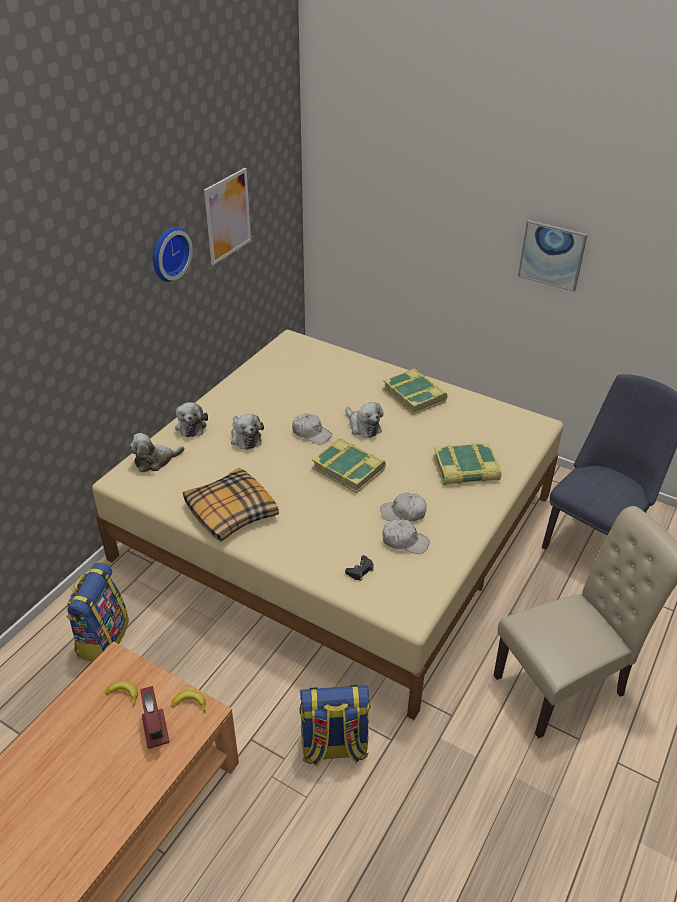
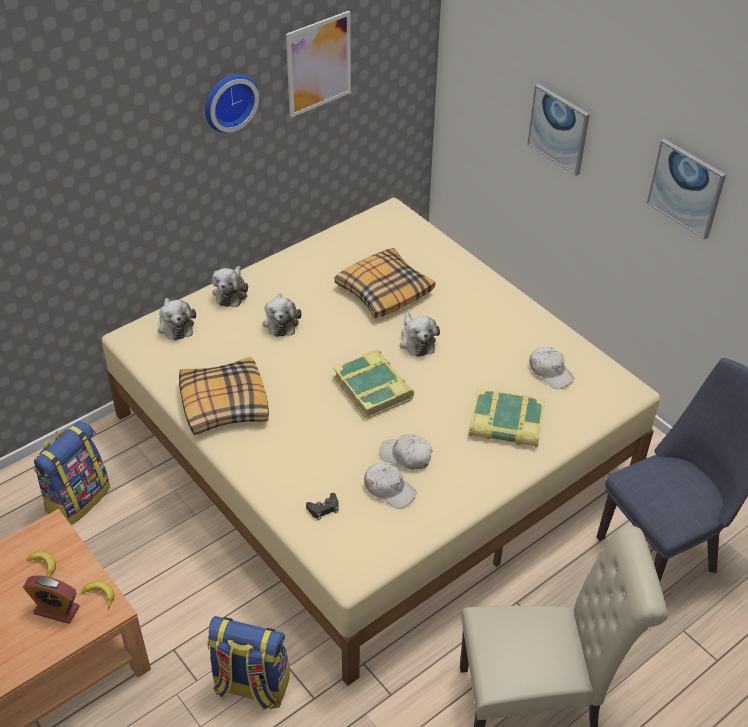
camera: 20 degrees right, 5 degrees up
(155, 461) = (175, 325): plush toy -> plush toy turned 105 degrees counterclockwise
(155, 729) = (56, 610): alarm clock -> alarm clock turned 75 degrees counterclockwise
(311, 433) = (355, 335): white cap -> white cap (550, 372)
(316, 396) = (384, 291): none -> pillow
(414, 395) = (497, 316): book -> none
(427, 237) = (559, 129): none -> picture

